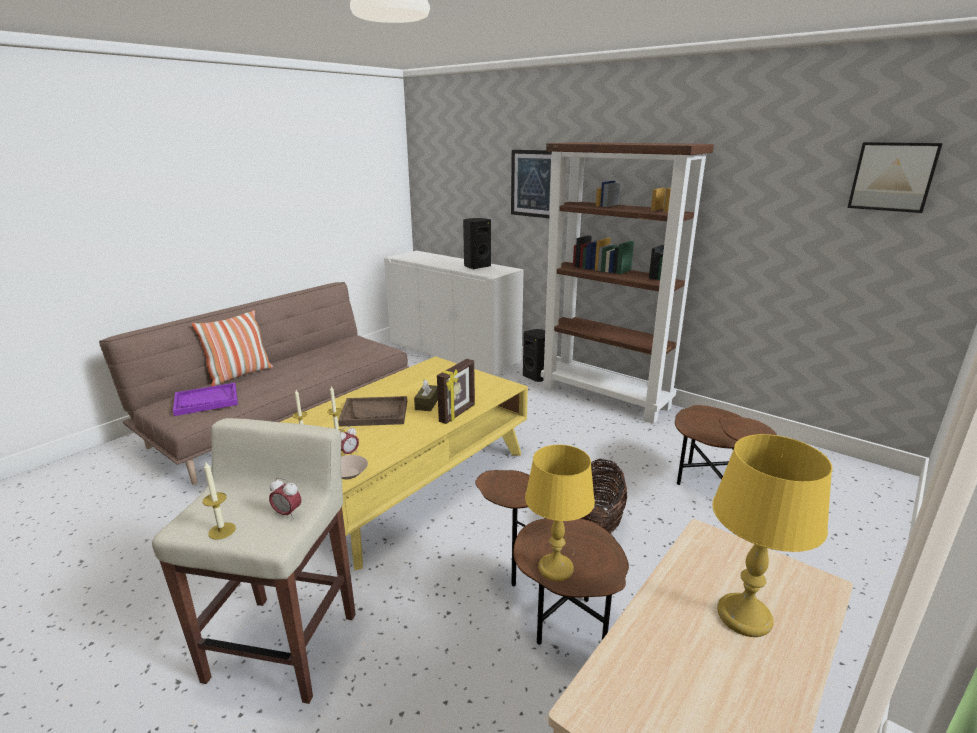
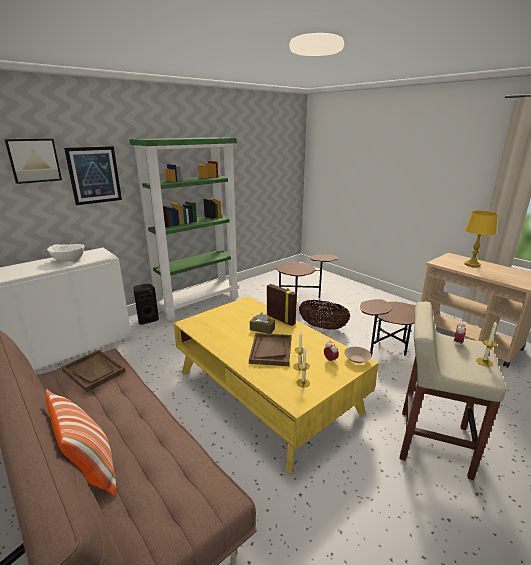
camera: 80 degrees left, 0 degrees up
(206, 401) = (166, 488): purple tray -> none
(358, 349) = (94, 371): none -> brown tray
(476, 266) = (68, 259): black speaker -> white bowl
(556, 568) = (409, 315): yellow table lamp -> none
(606, 397) = (198, 302): brown bookcase -> green bookcase
(893, 176) = (277, 148): picture -> picture (34, 160)

